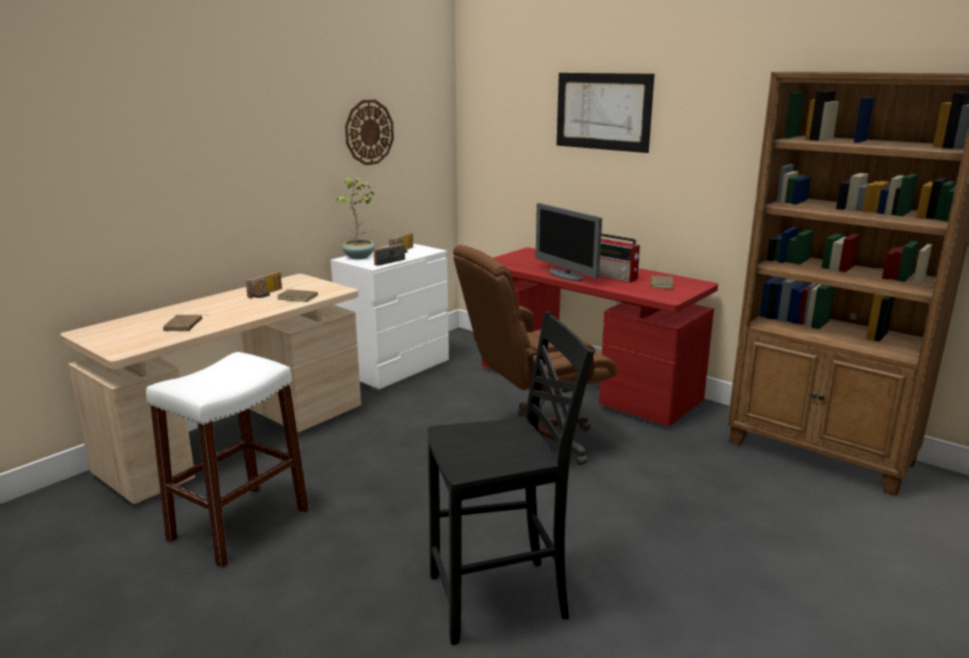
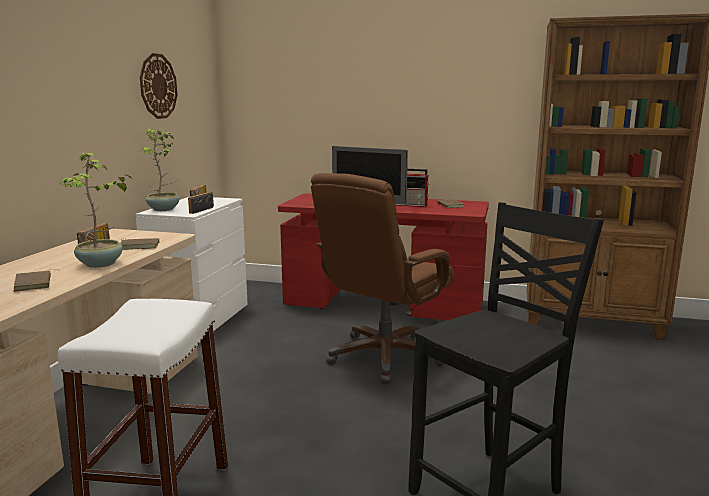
camera: 25 degrees left, 5 degrees down
(248, 313) = (100, 264): none -> potted plant
(603, 111) = (372, 67): picture -> none

